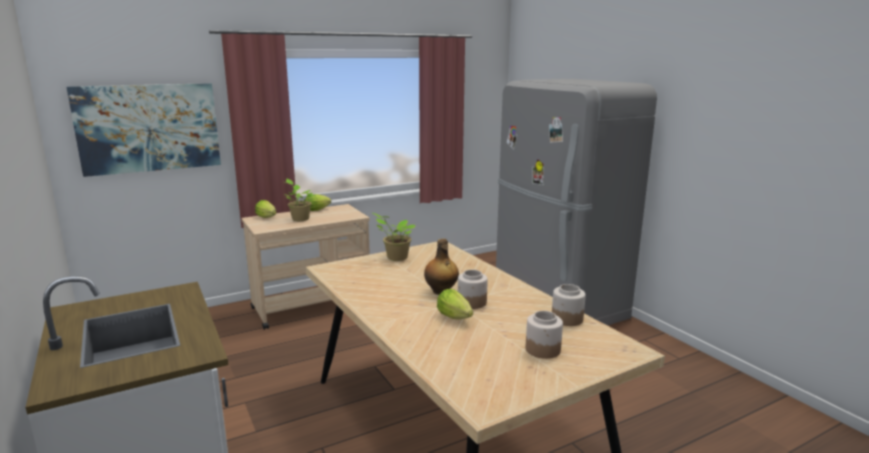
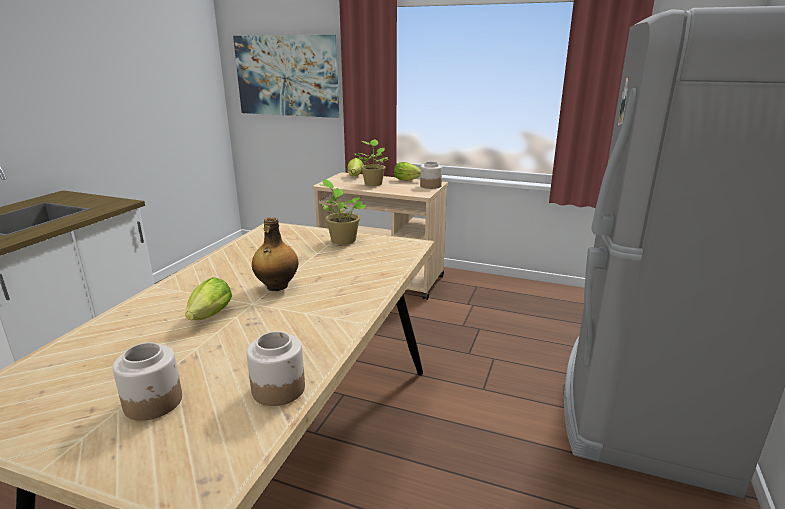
camera: 50 degrees right, 5 degrees up
(471, 303) = (264, 311): jar -> jar (430, 186)

